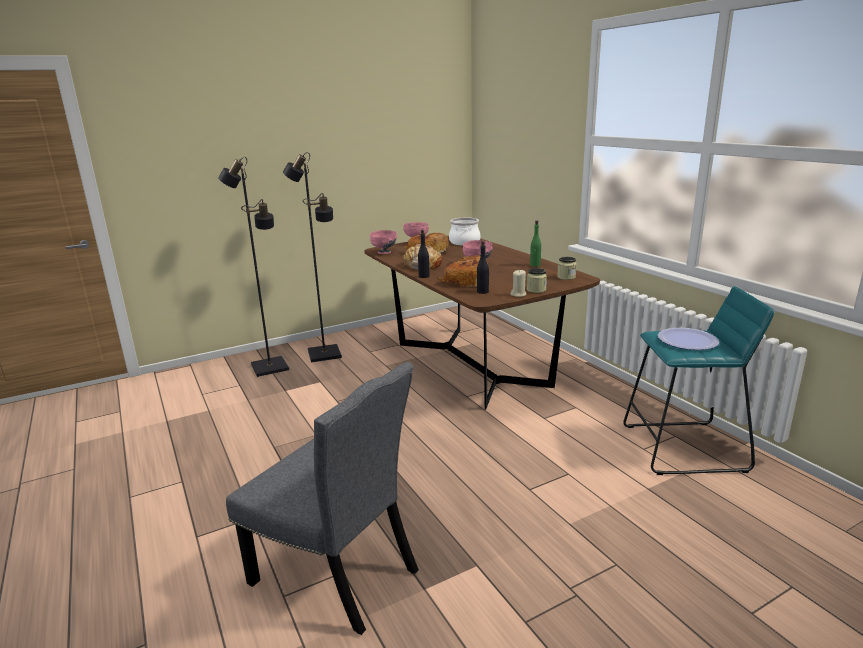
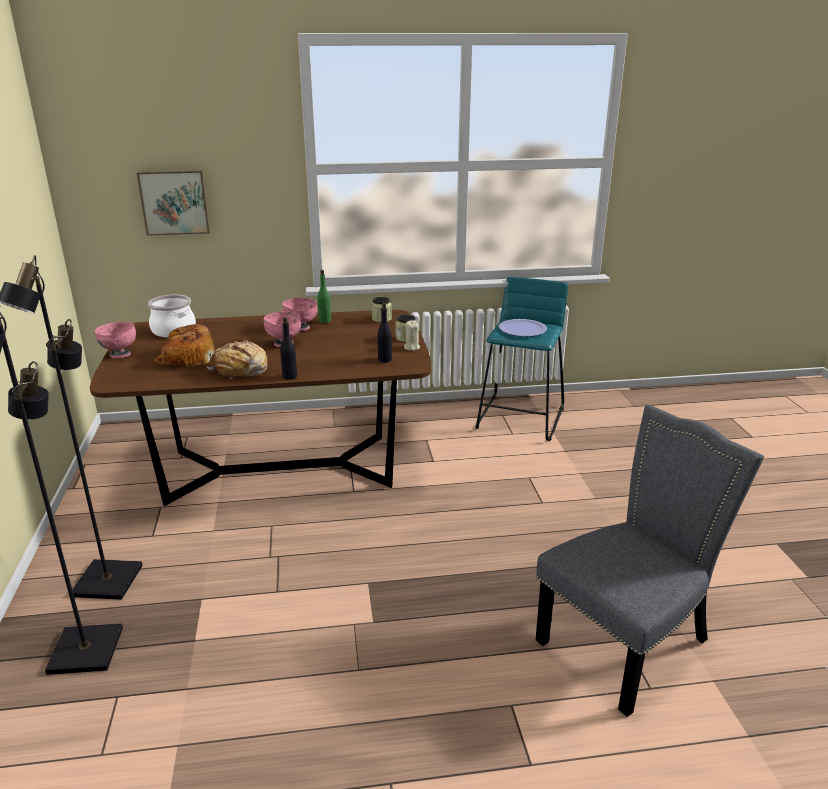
camera: 70 degrees left, 5 degrees up
(384, 252) = (137, 381): pink bowl -> pink bowl (301, 328)
(464, 281) = (335, 360): bread -> none
(516, 157) = (175, 202): none -> picture

